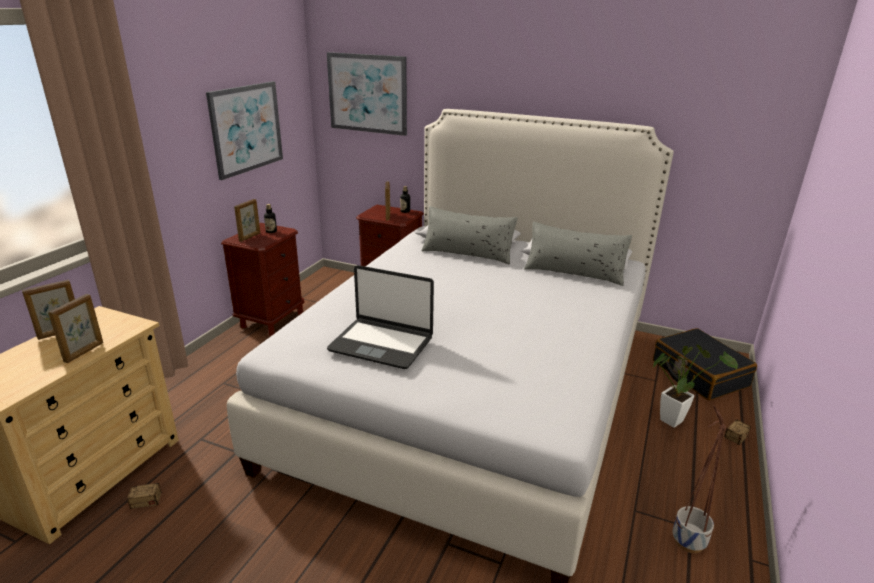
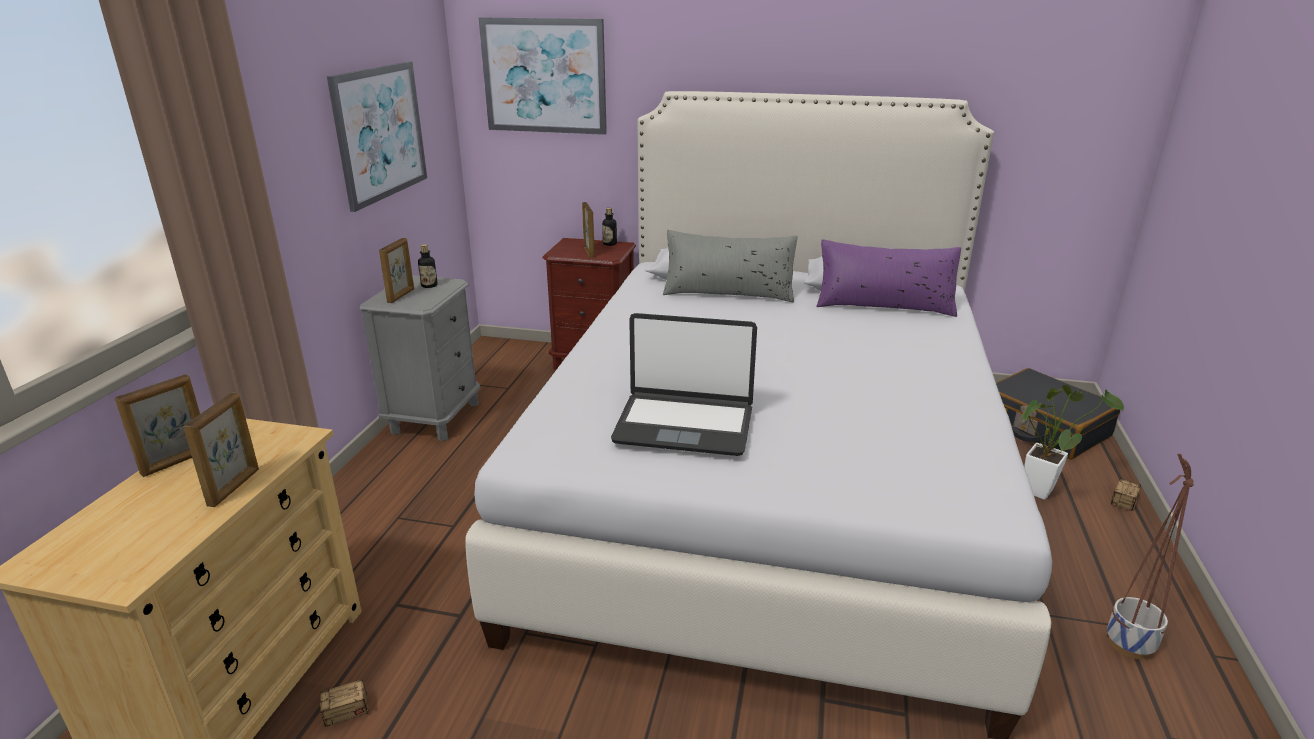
camera: 10 degrees left, 0 degrees up
(272, 319) = (435, 417): brown nightstand -> grey nightstand
(574, 272) = (884, 305): grey pillow -> purple pillow

